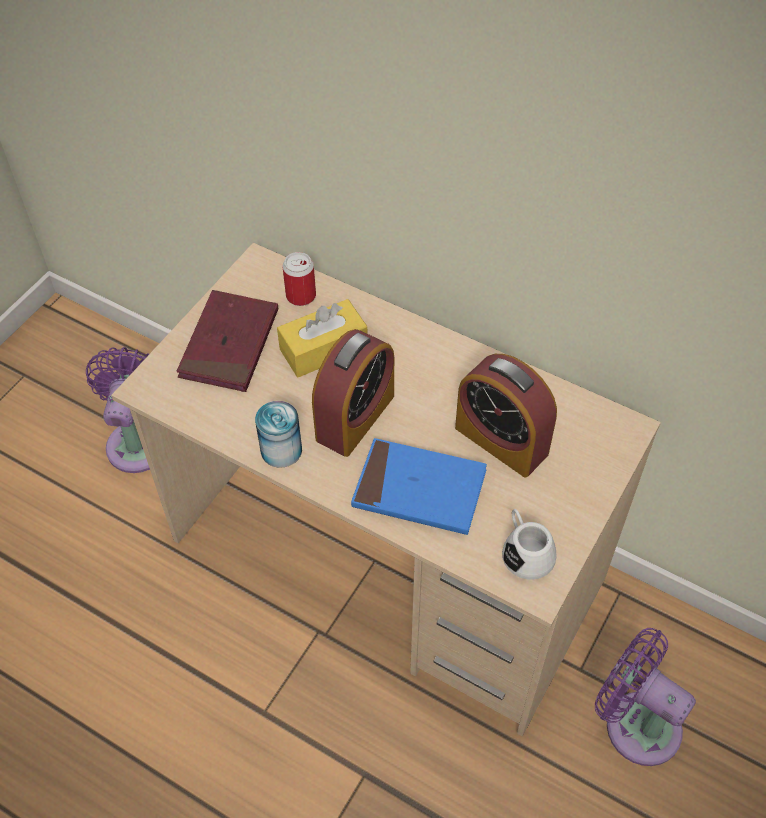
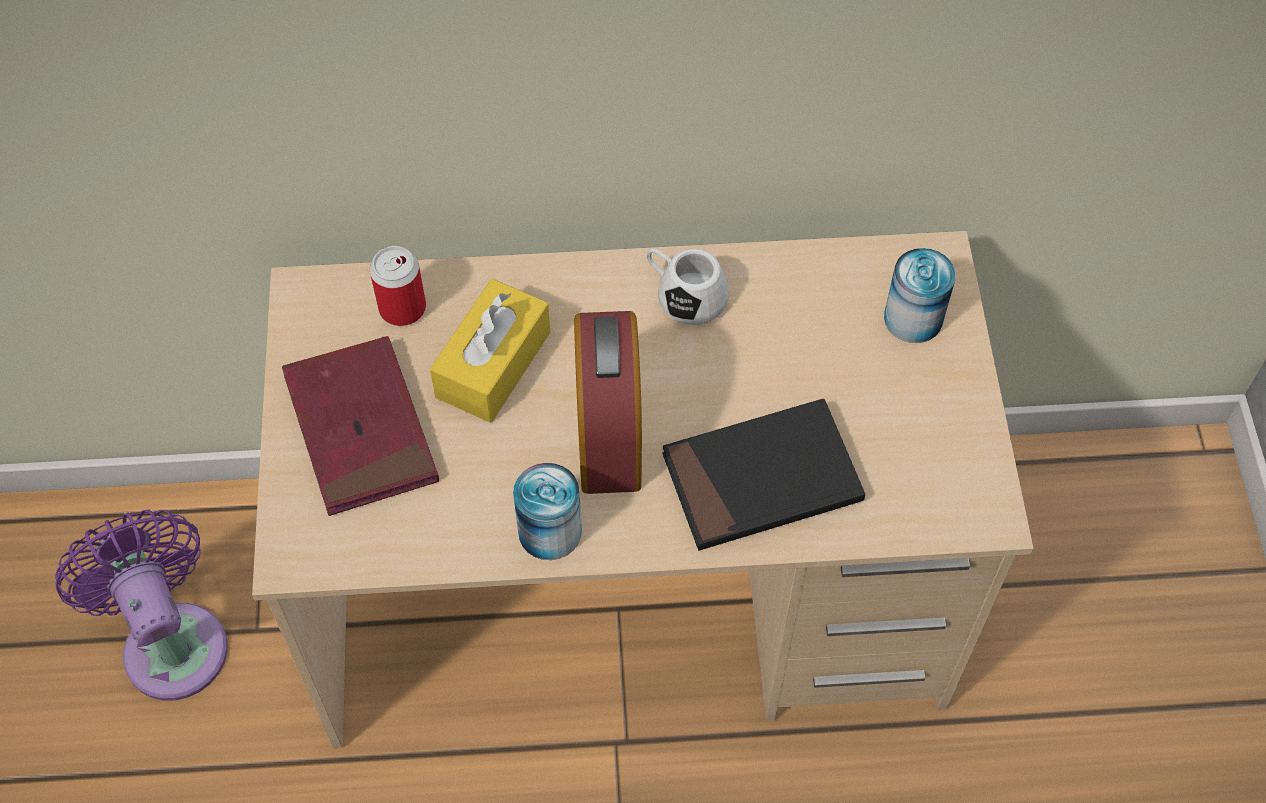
camera: 35 degrees left, 5 degrees up
(419, 490) = (761, 479): blue book -> black book
(501, 440) = (808, 358): alarm clock -> none
(525, 551) = (940, 480): white mug -> white mug (684, 294)
(584, 453) = (913, 318): none -> can
(636, 722) = (1053, 611): purple fan -> none

